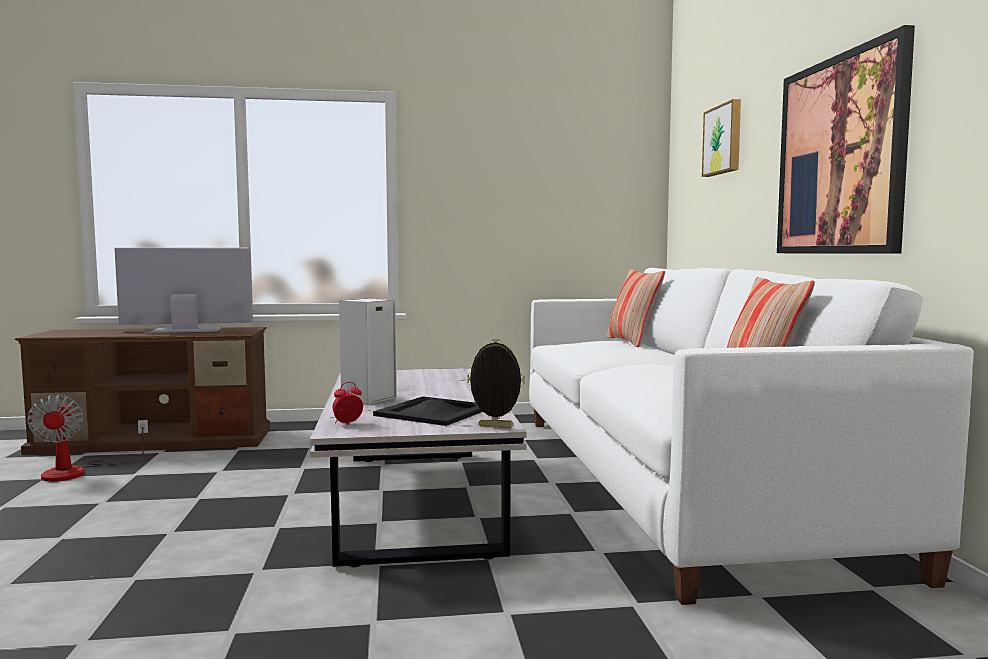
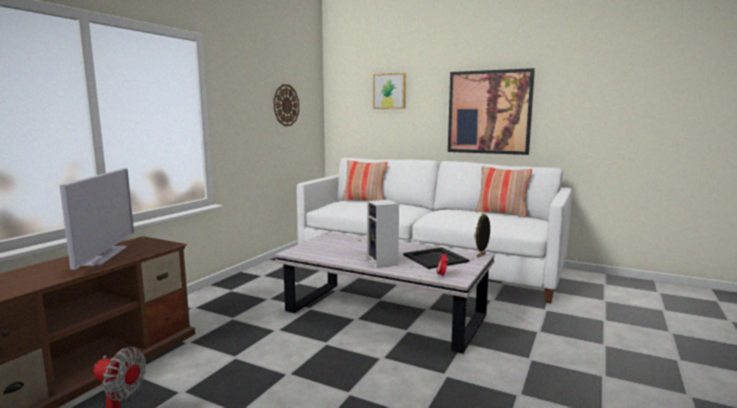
camera: 55 degrees left, 5 degrees up
(186, 331) = (103, 256): television -> television turned 150 degrees clockwise
(561, 181) = (286, 105): none -> wall clock

